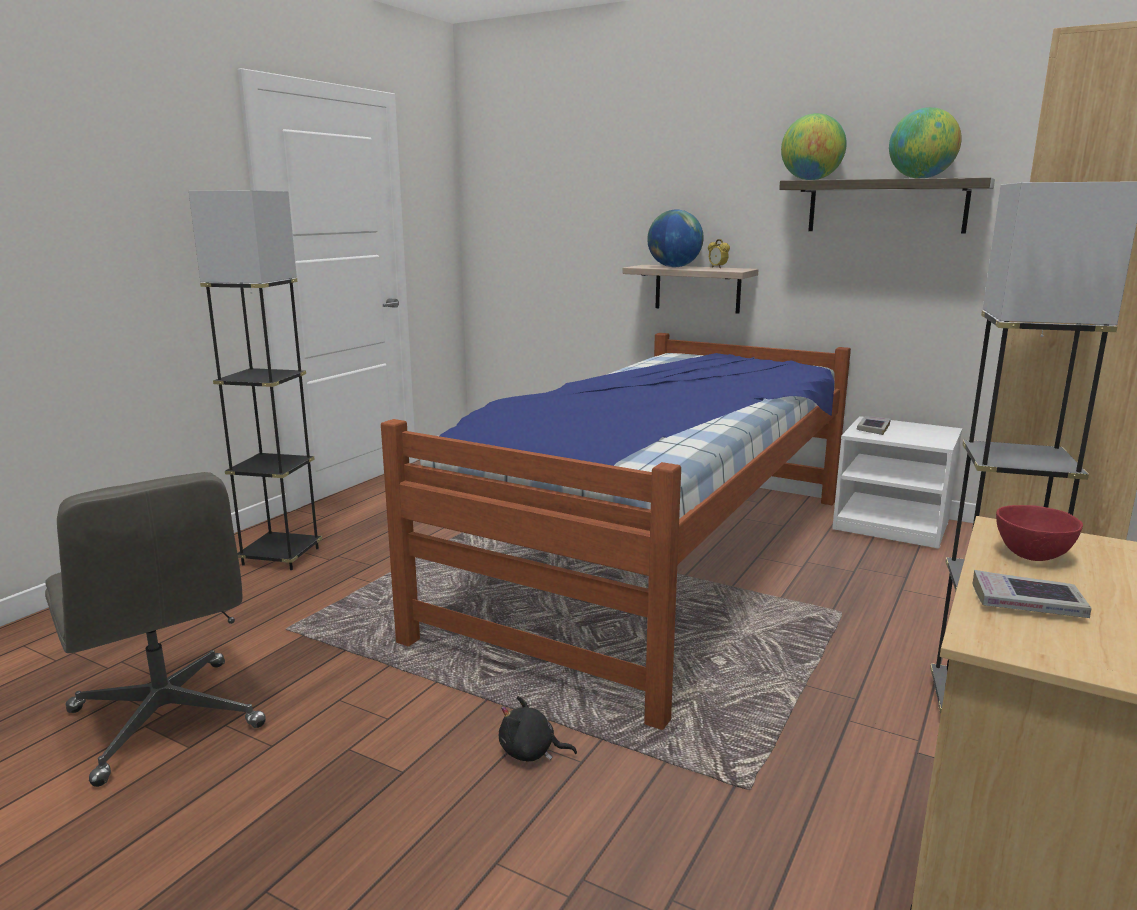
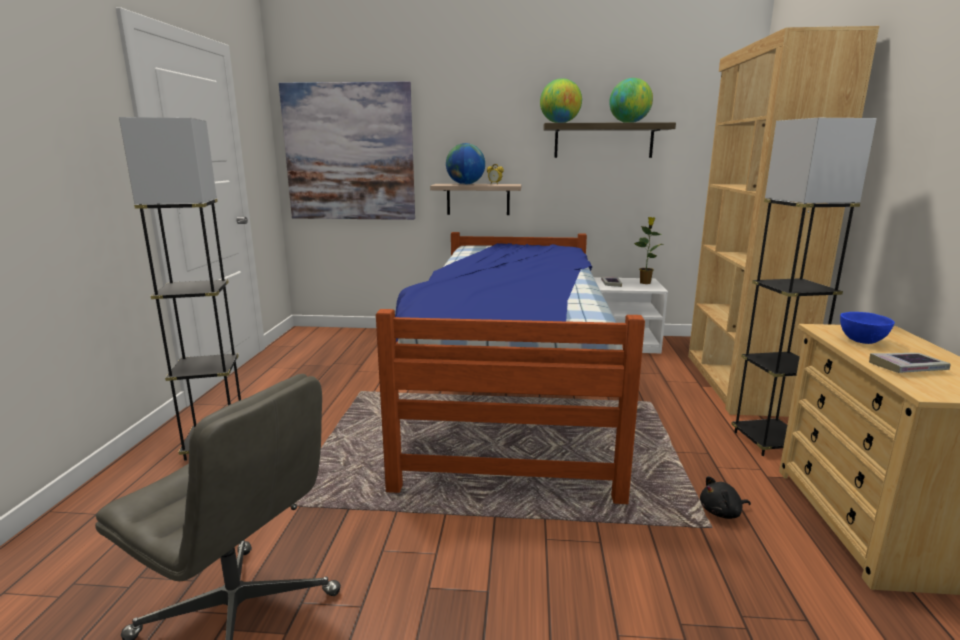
camera: 25 degrees left, 0 degrees up
(531, 752) = (562, 546): black plush toy -> black plush toy (722, 512)
(540, 221) = (349, 152): none -> picture
(933, 433) = (645, 282): none -> potted plant
(1032, 555) = (861, 341): red bowl -> blue bowl

